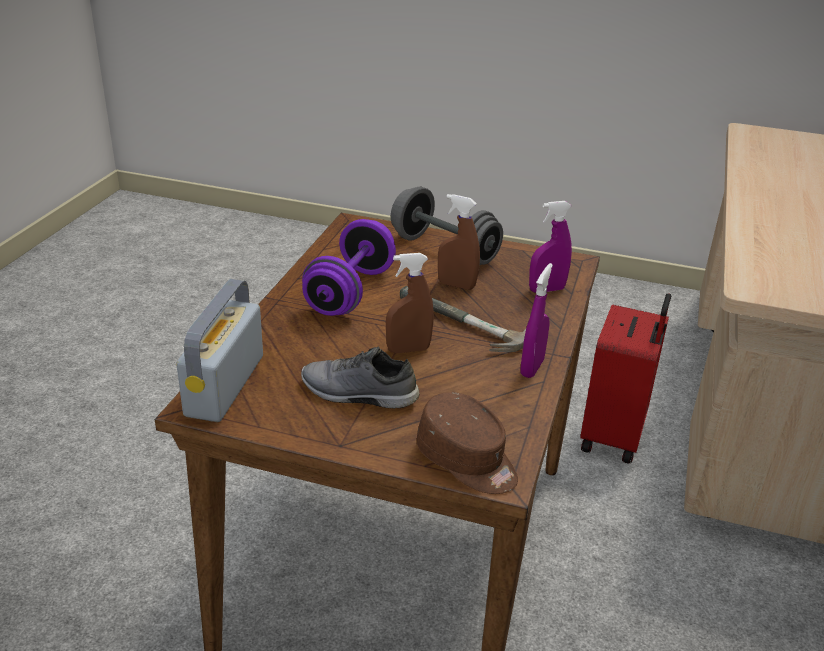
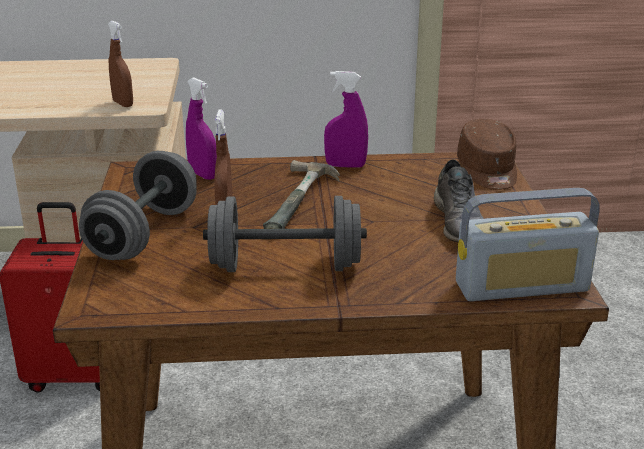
camera: 110 degrees left, 5 degrees down
(350, 292) = (285, 266): purple dumbbell -> grey dumbbell
(408, 349) = (369, 215): brown spray bottle -> brown spray bottle (123, 104)
(467, 461) = (488, 171): brown cap -> brown cap turned 150 degrees clockwise

